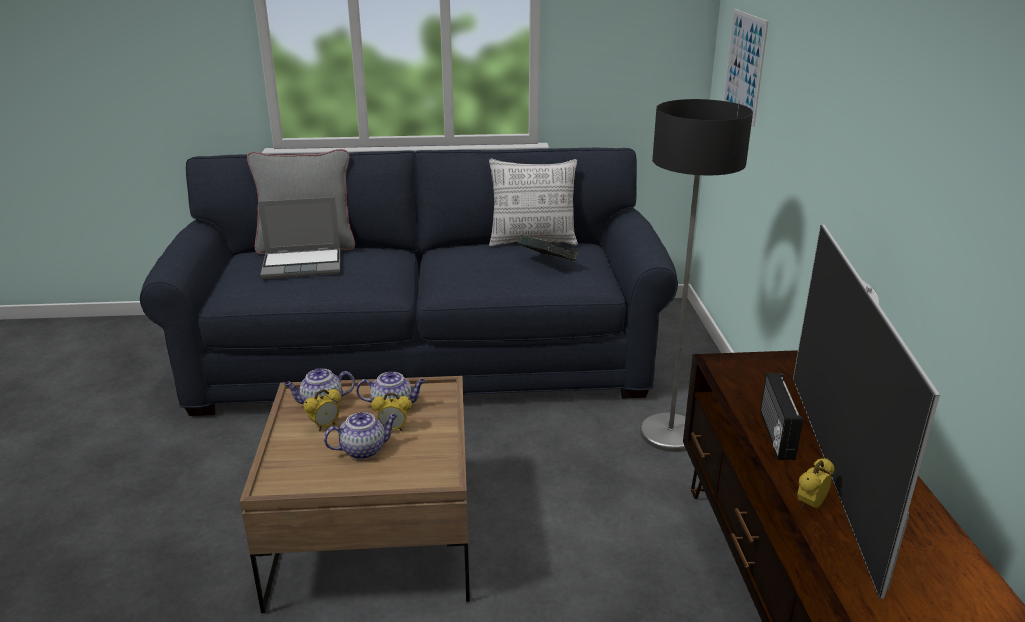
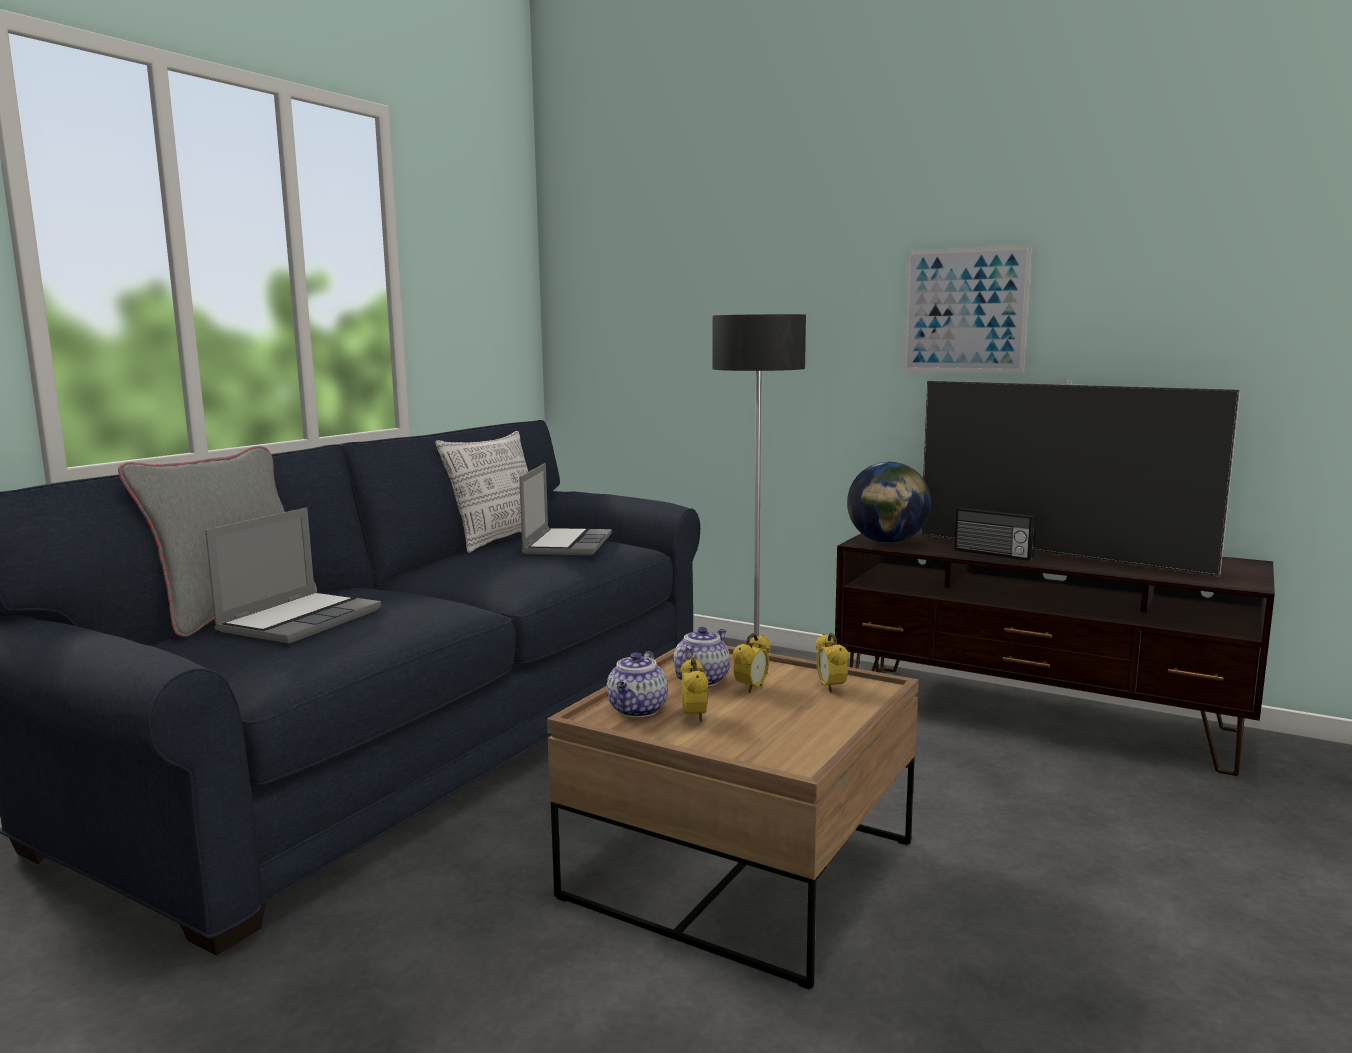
camera: 55 degrees left, 15 degrees down
(364, 450) = (776, 708): teapot -> none
(547, 263) = (566, 544): book -> laptop
(740, 372) = (887, 542): none -> globe
(744, 66) = (629, 319): picture -> picture (964, 310)
(810, 505) = (1097, 567): alarm clock -> alarm clock (830, 688)

